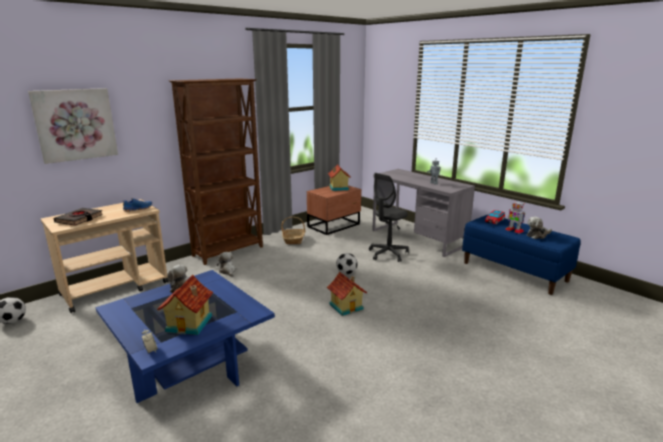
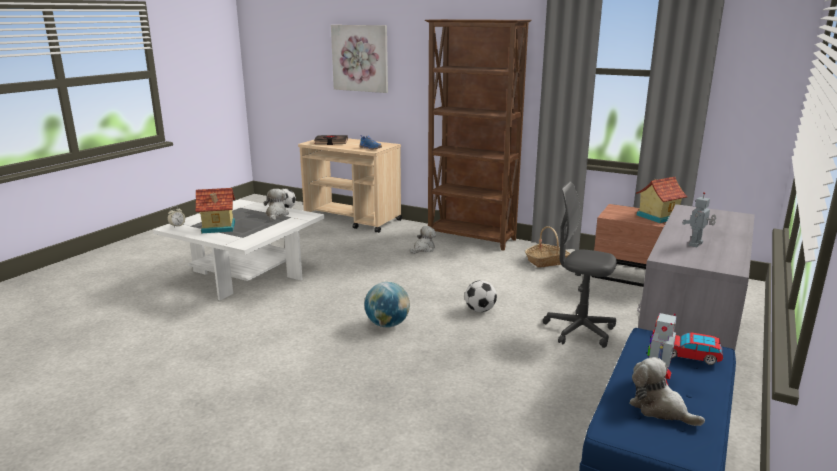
camera: 70 degrees right, 0 degrees up
(190, 363) = (247, 275): blue coffee table -> white coffee table
(347, 306) = (387, 324): toy house -> globe

